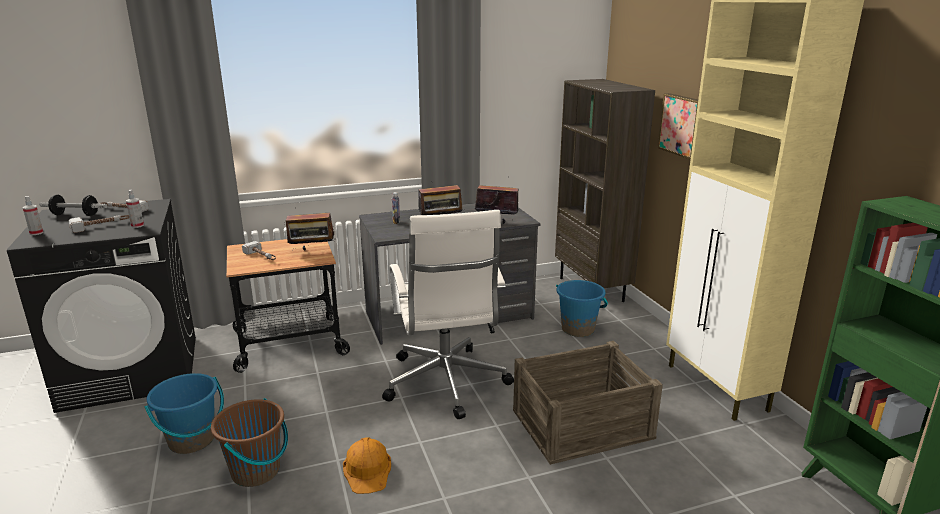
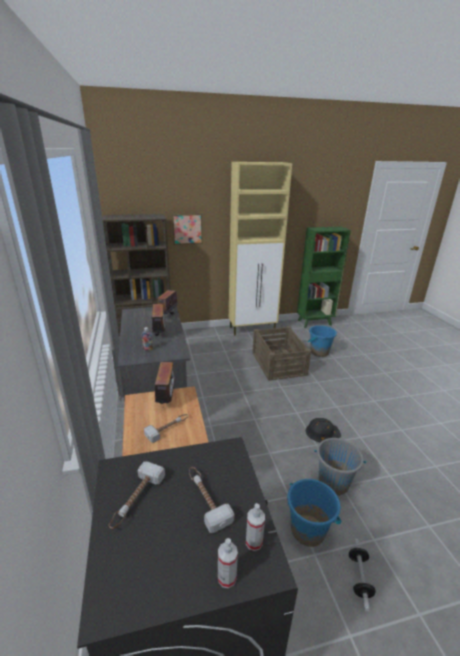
camera: 85 degrees left, 5 degrees up
(75, 215) = (141, 557): dumbbell -> dumbbell (359, 577)
(137, 225) = (212, 462): spray bottle -> spray bottle (254, 542)
(256, 471) = (333, 482): brown bucket -> grey bucket
(368, 469) = (322, 432): orange hard hat -> black hard hat
(446, 384) = (242, 400): white office chair -> none
(578, 329) = (192, 351): blue bucket -> blue bucket (319, 352)

